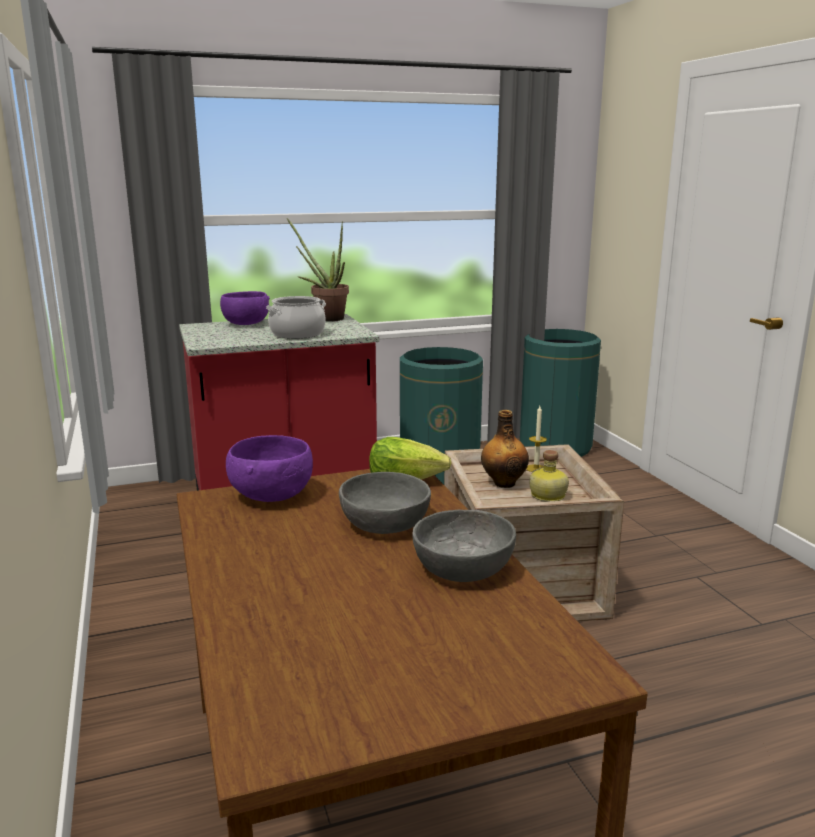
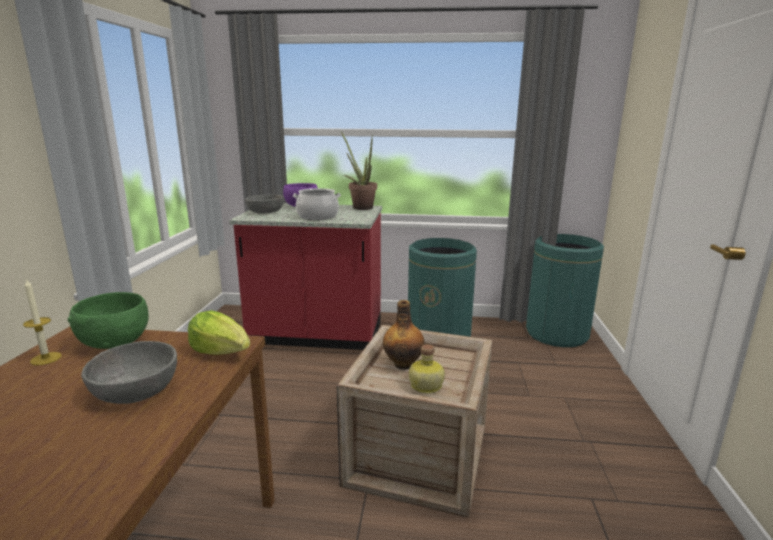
camera: 25 degrees right, 0 degrees up
(270, 495) = (114, 342): purple bowl -> green bowl
(462, 567) = (102, 461): grey bowl -> grey bowl (265, 212)
(536, 468) = (447, 356): candle -> candle (46, 358)

